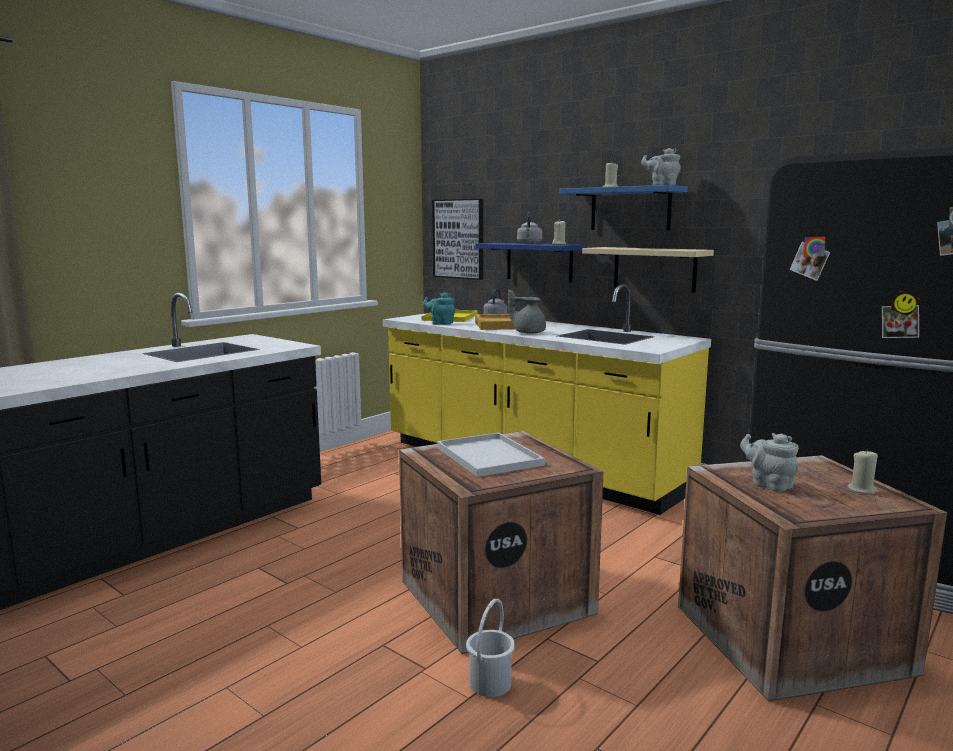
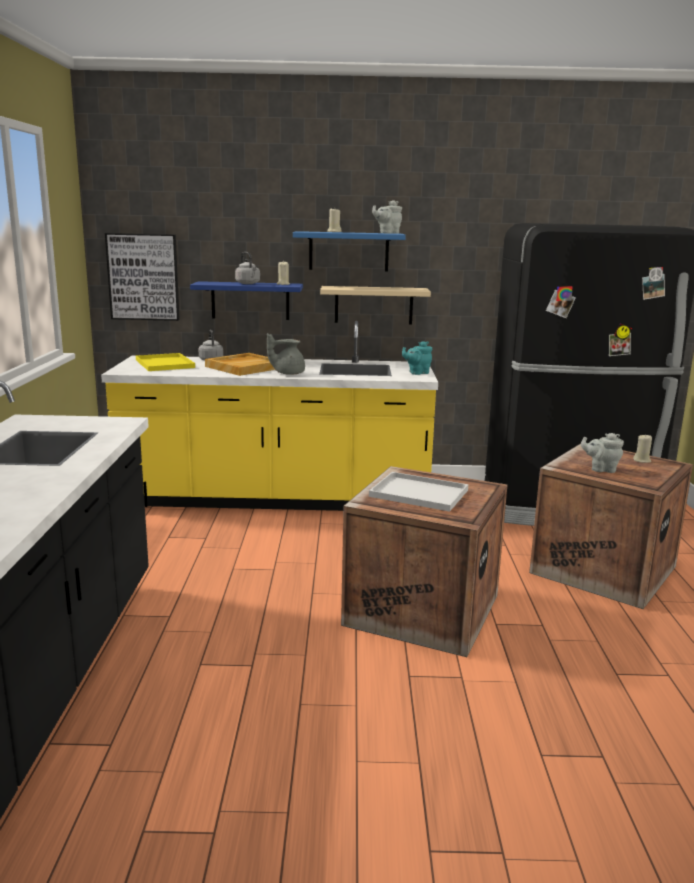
camera: 40 degrees left, 5 degrees up
(440, 323) = (179, 372): turquoise teapot -> turquoise teapot (417, 373)
(491, 683) = (512, 666): white bucket -> none

